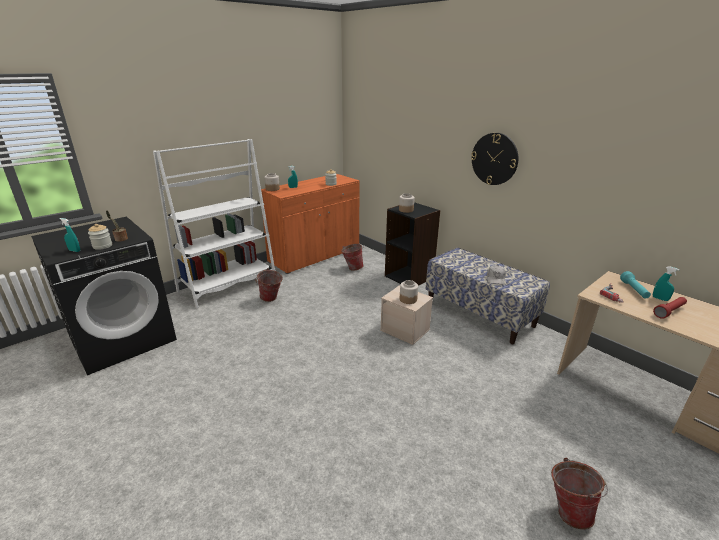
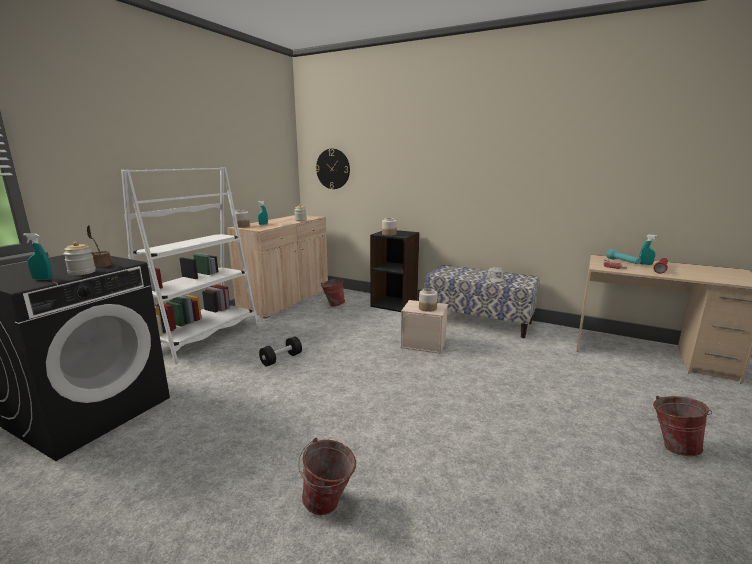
camera: 20 degrees left, 10 degrees down
(271, 299) = (263, 342): bucket -> bucket (329, 505)
(274, 320) = (281, 359): none -> black dumbbell
(315, 255) = (286, 300): orange cabinet -> beige cabinet
(494, 159) = (471, 175): wall clock -> wall clock (333, 169)

